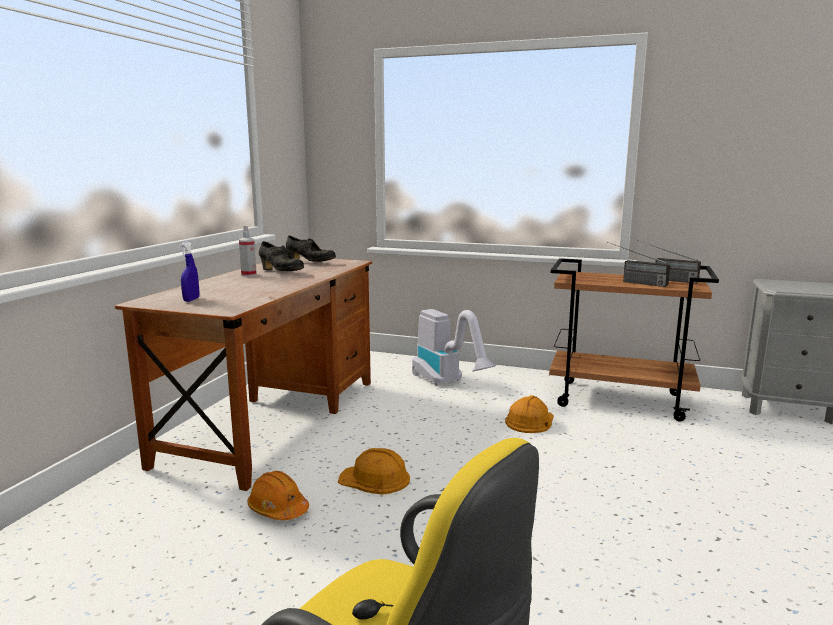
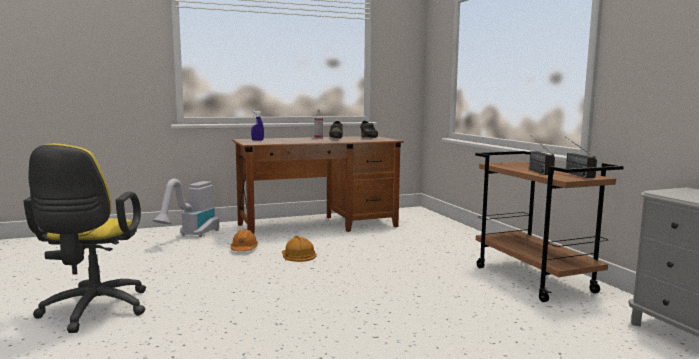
camera: 50 degrees right, 5 degrees down
(448, 383) = (442, 239): vacuum cleaner -> vacuum cleaner (191, 236)
(530, 421) = (435, 265): orange hard hat -> none

